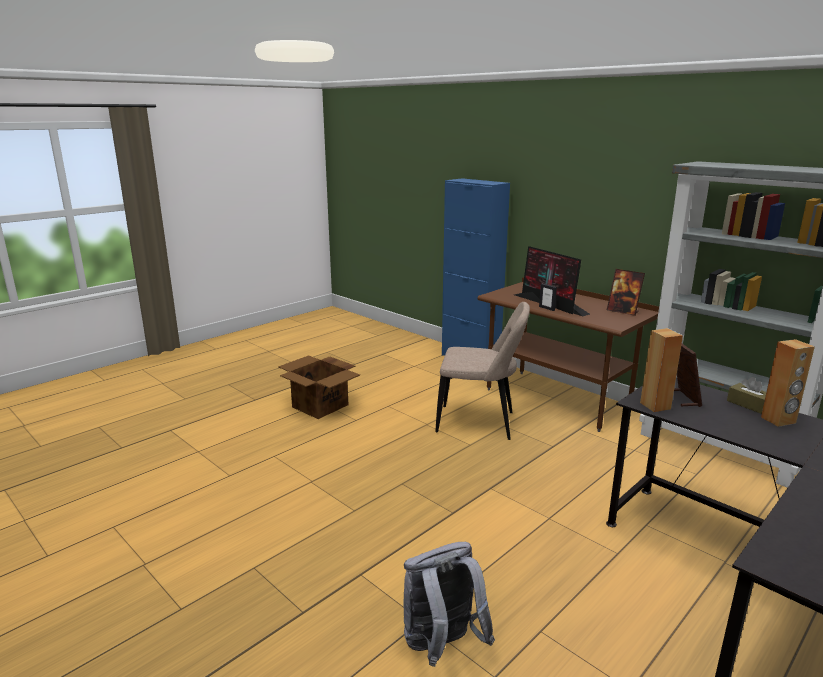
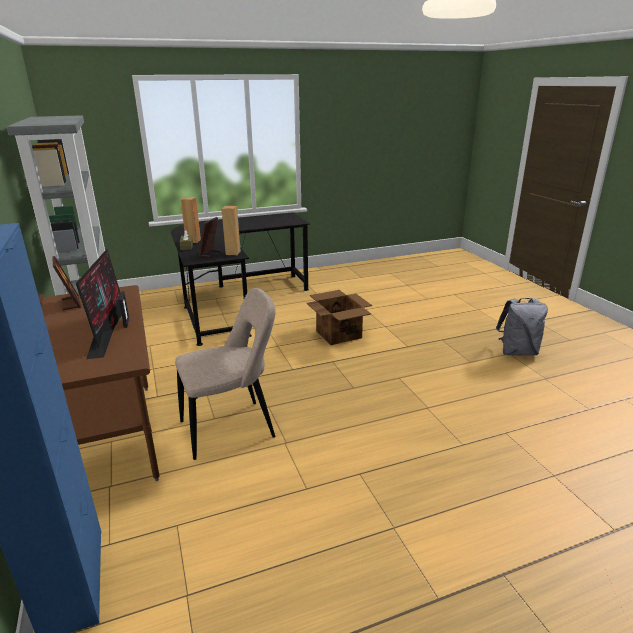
camera: 155 degrees left, 5 degrees up
(320, 406) = (397, 518): cardboard box -> cardboard box (338, 334)
(441, 646) = (381, 318): grey backpack -> grey backpack (517, 352)
(479, 423) = (232, 428): beige chair -> beige chair turned 120 degrees clockwise

